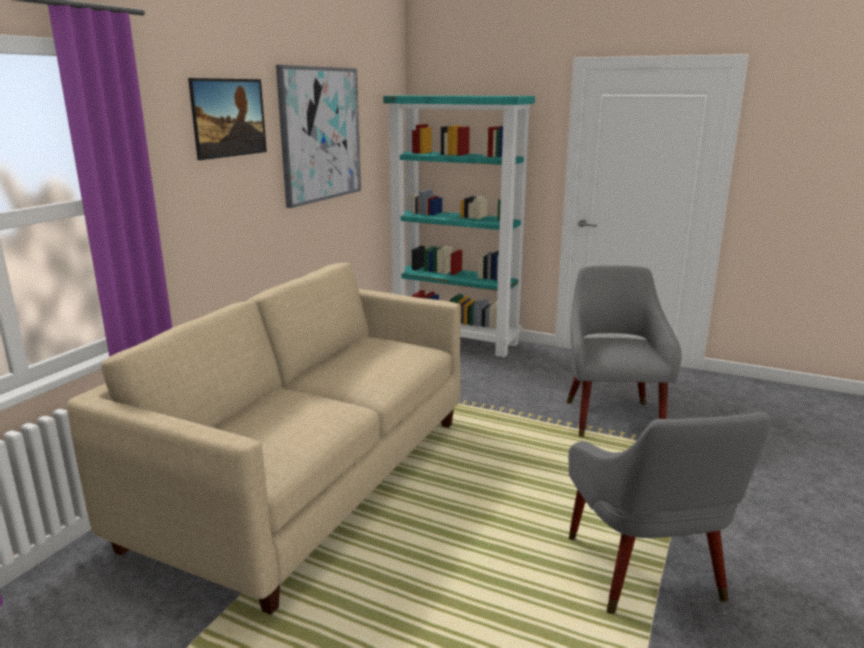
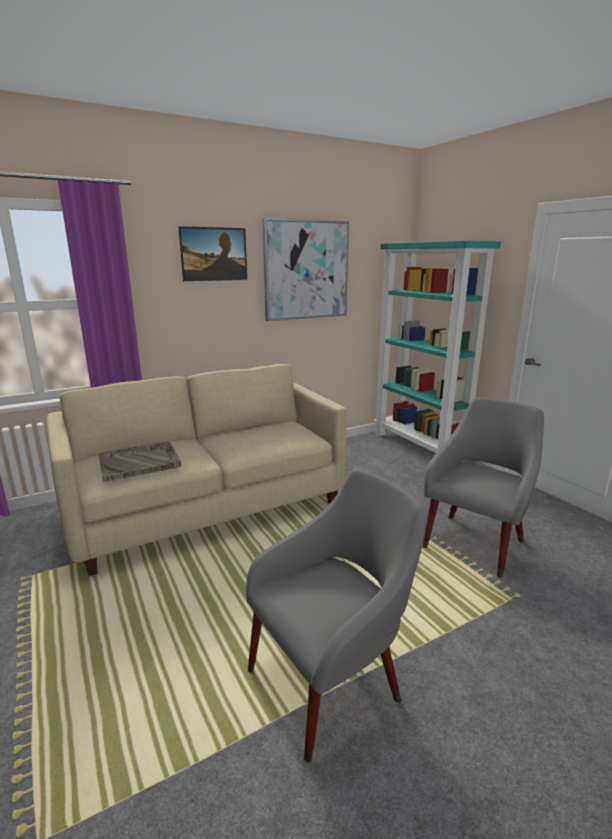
camera: 35 degrees right, 0 degrees up
(278, 431) = (140, 462): none -> grey tray
(647, 575) = (331, 678): grey armchair -> grey armchair turned 150 degrees counterclockwise

